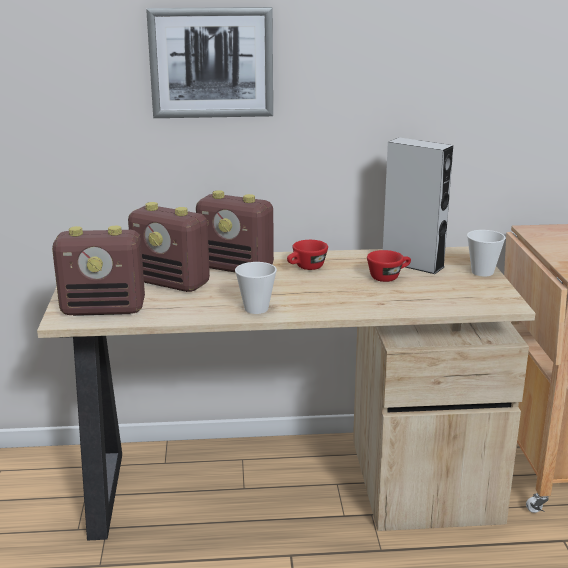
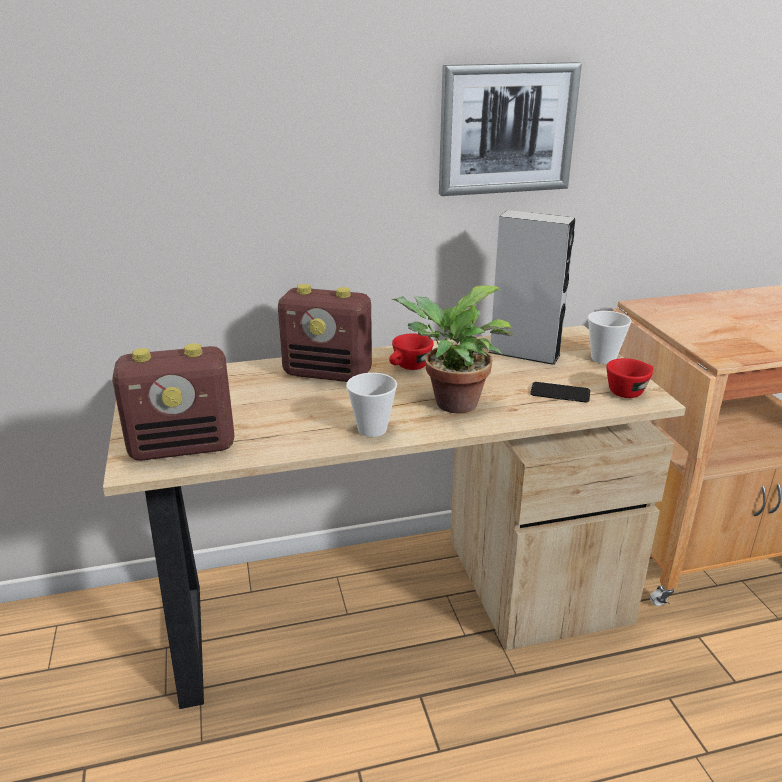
camera: 10 degrees left, 5 degrees up
(172, 283) = (258, 401): radio -> none
(211, 62) = (284, 126): picture -> picture (506, 129)
(329, 296) = (450, 404): none -> potted plant
(388, 277) = (506, 372): red cup -> red cup (629, 390)
(428, 295) = (560, 393): none -> phone

